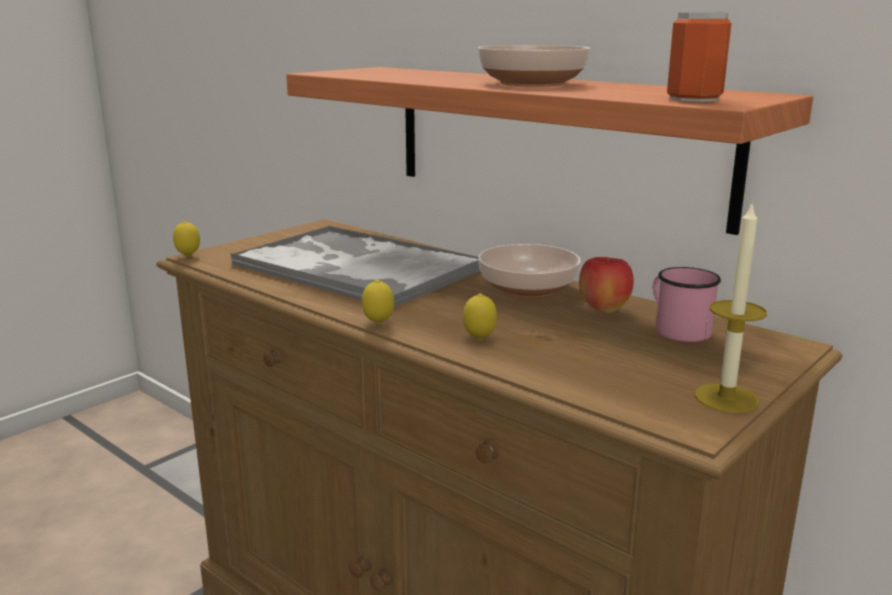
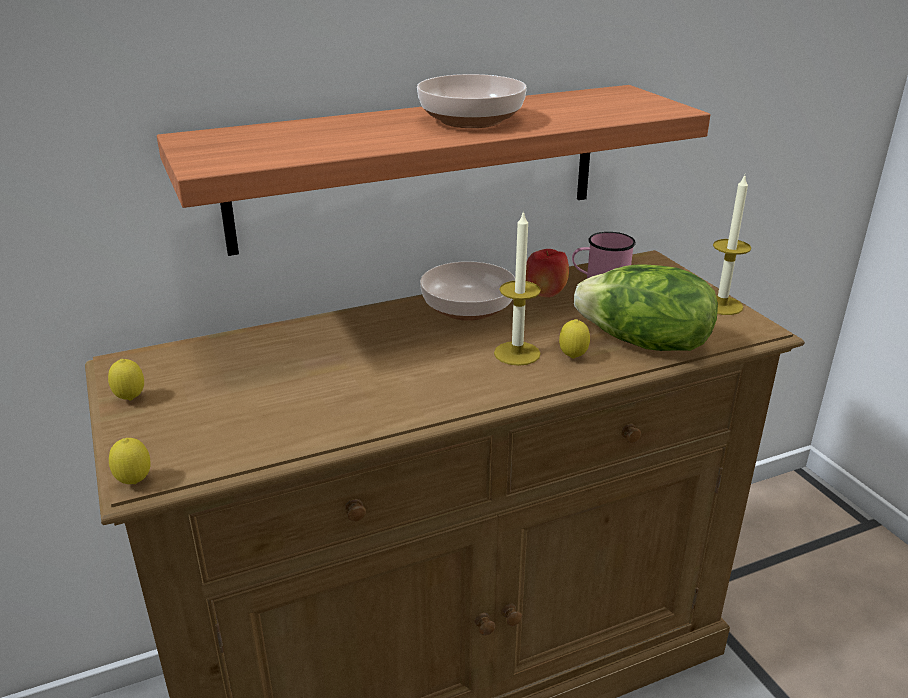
camera: 65 degrees left, 10 degrees up
(355, 267) = (319, 374): tray -> none
(378, 324) = (502, 395): lemon -> lemon (130, 400)
(461, 317) = (517, 353): none -> candle
(554, 366) = (644, 343): none -> lettuce
(694, 99) = (640, 108): can -> none

